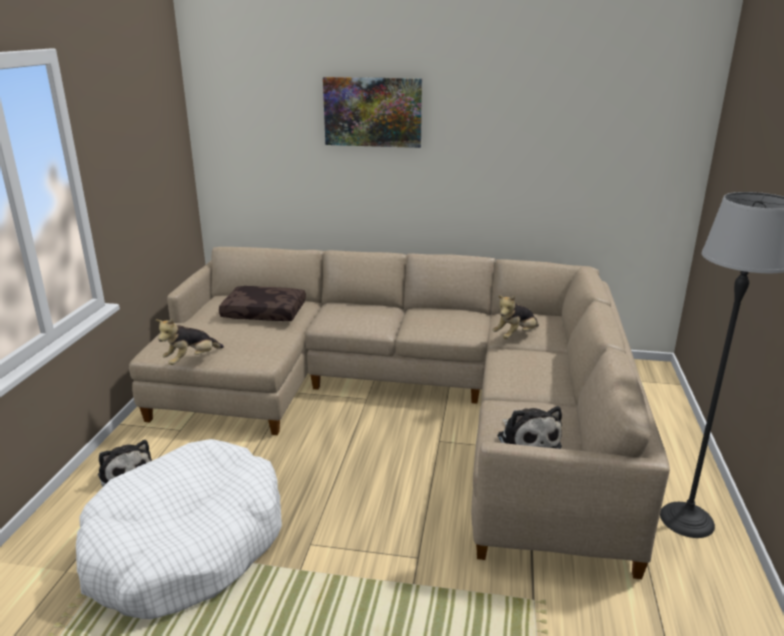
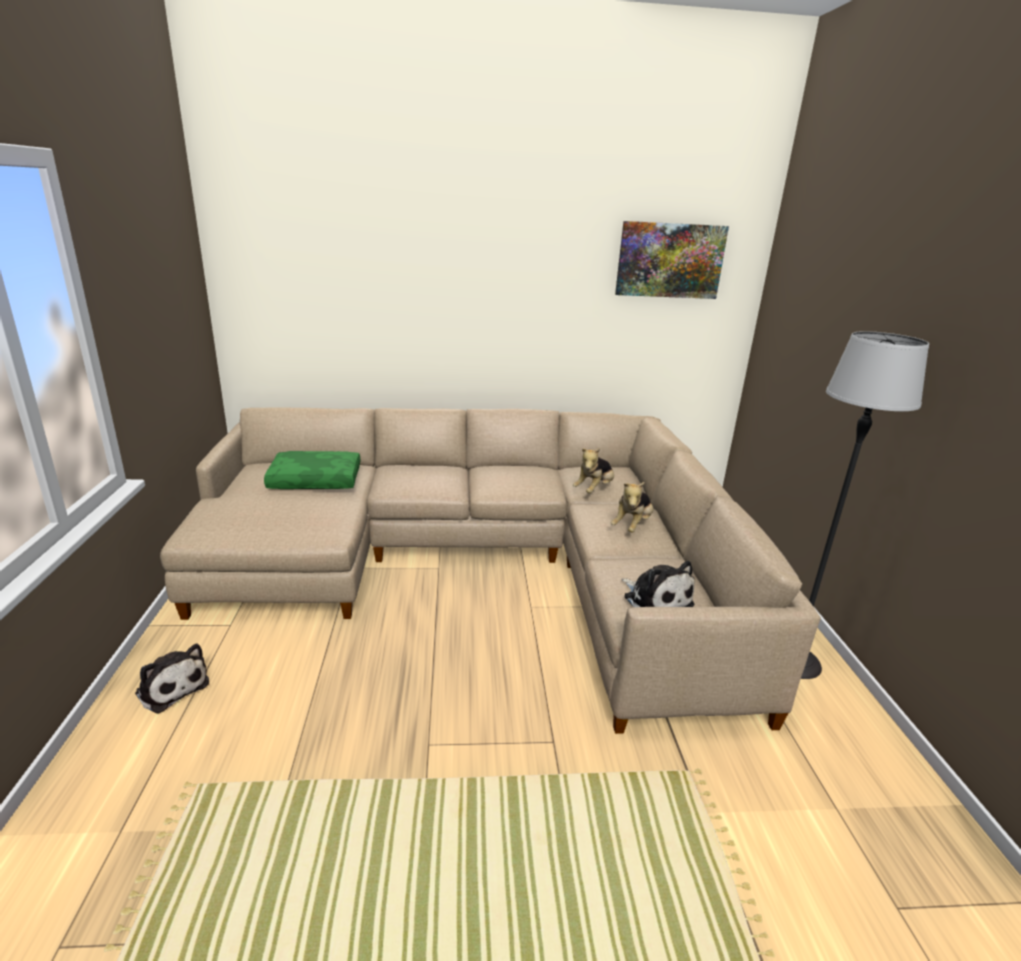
camera: 15 degrees left, 0 degrees up
(186, 545) = (277, 769): white dog bed -> none
(191, 360) = (243, 541): plush toy -> plush toy (632, 526)
(265, 312) = (316, 480): brown pillow -> green pillow
(373, 112) = (425, 255): picture -> picture (669, 260)

